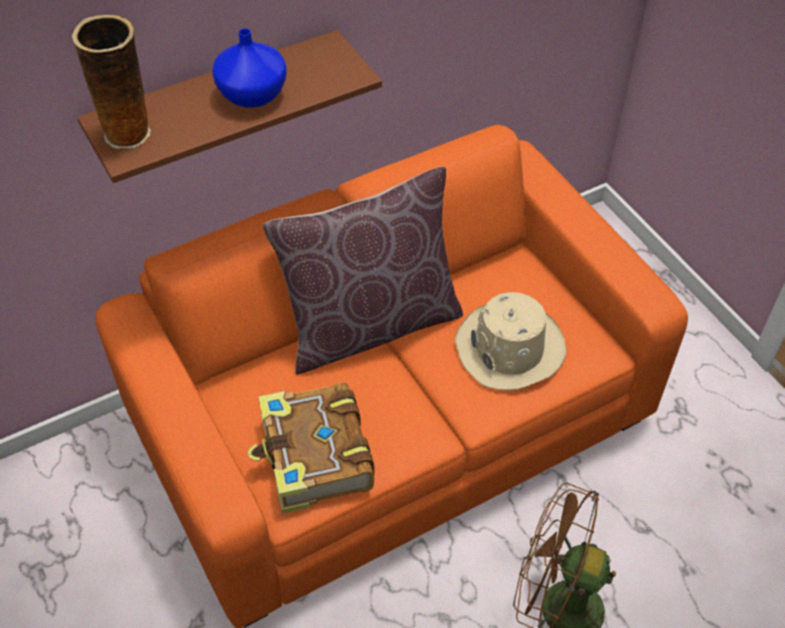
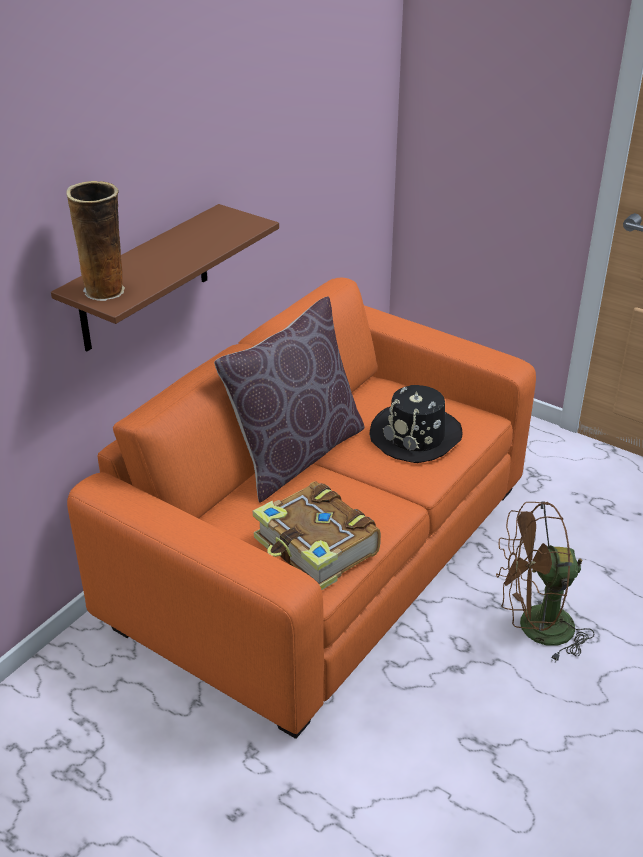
camera: 25 degrees left, 15 degrees down
(253, 94) = (187, 249): blue vase -> none
(510, 349) = (416, 436): beige hat -> black hat

